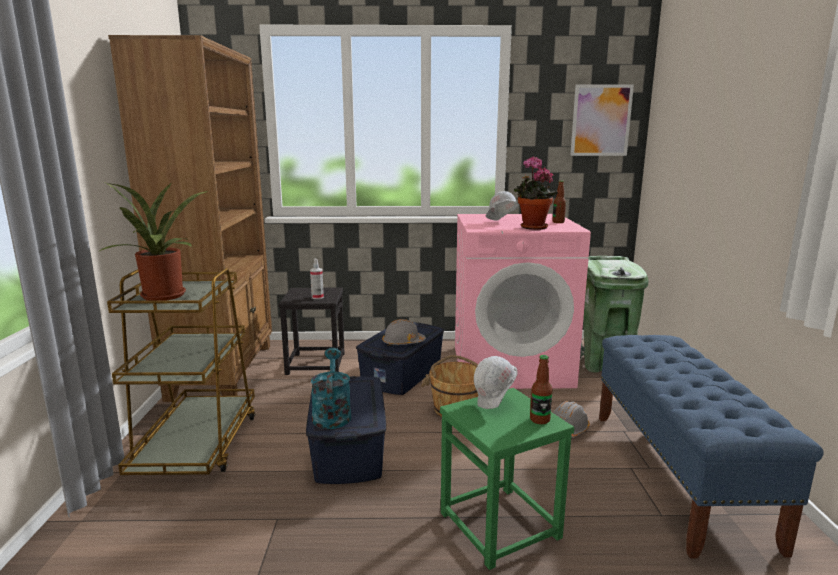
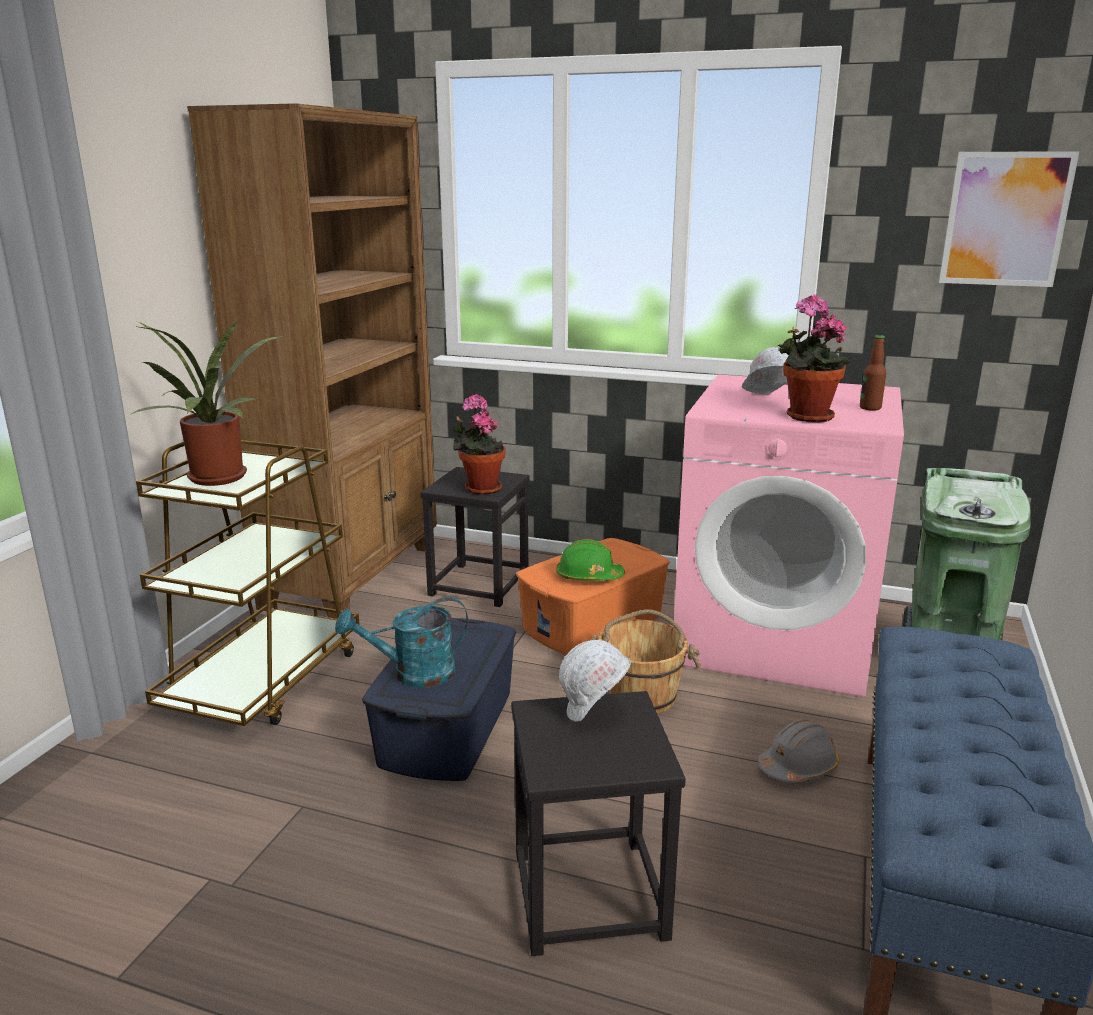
camera: 20 degrees right, 5 degrees up
(317, 297) = (480, 488): spray bottle -> potted plant
(331, 414) = (413, 674): turquoise watering can -> turquoise watering can turned 120 degrees counterclockwise
(402, 374) = (593, 623): blue storage box -> orange storage box
(403, 343) = (588, 576): grey hard hat -> green hard hat
(500, 525) = (590, 894): green stool -> black stool
(539, 420) = (639, 754): bottle -> none

